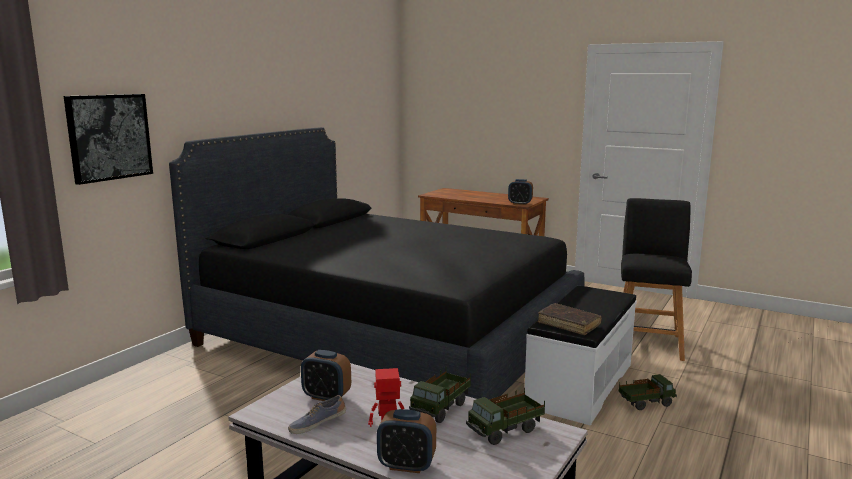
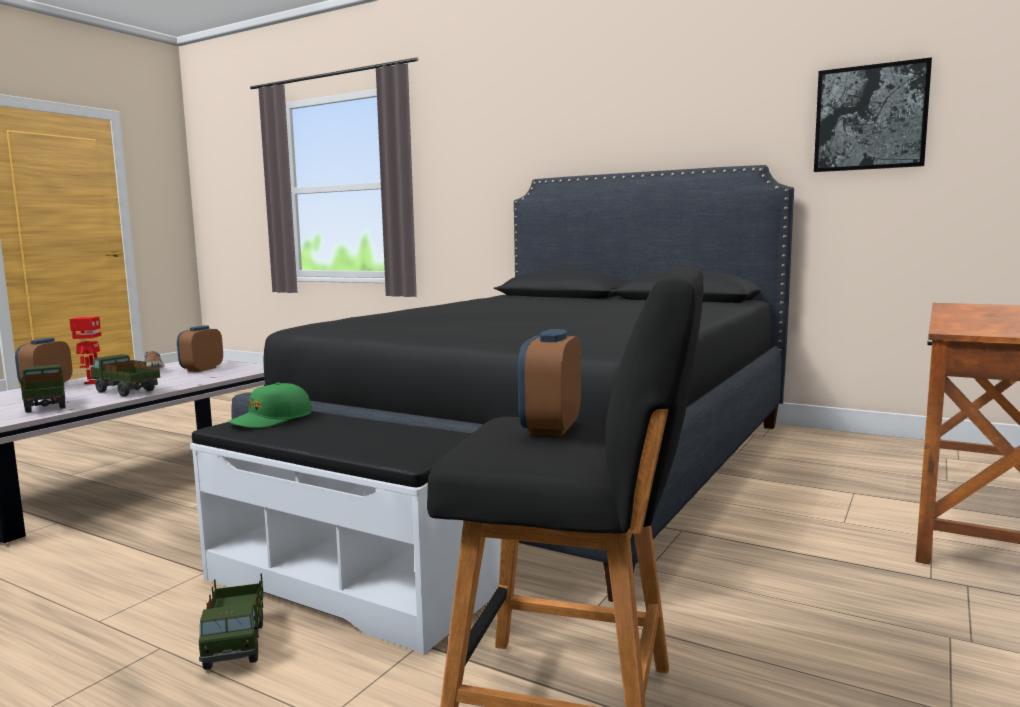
camera: 90 degrees right, 5 degrees down
(109, 137) = (473, 174): picture -> picture (870, 118)
(520, 203) = (964, 330): alarm clock -> alarm clock (551, 428)
(568, 324) = (271, 420): brown book -> green cap

